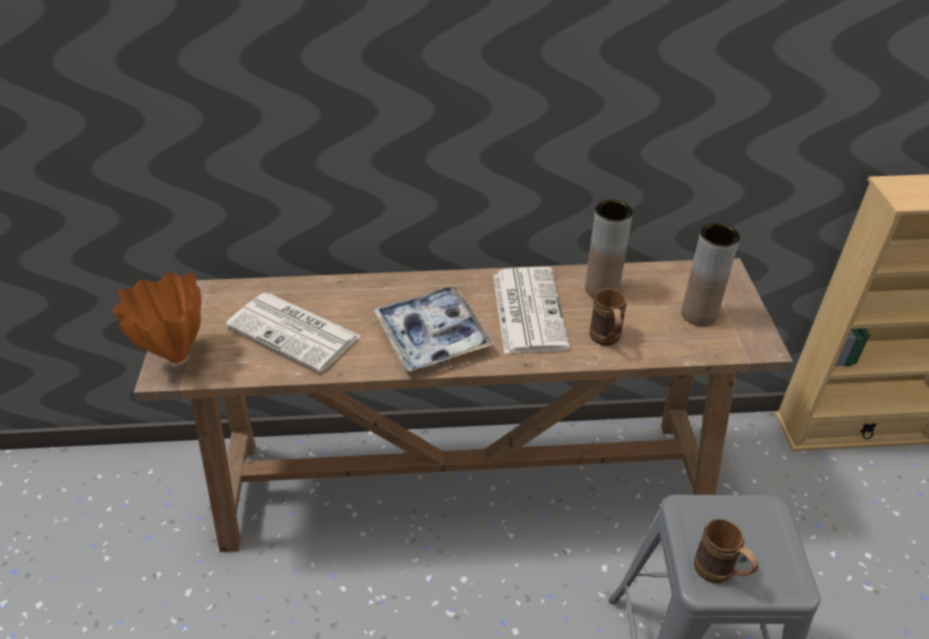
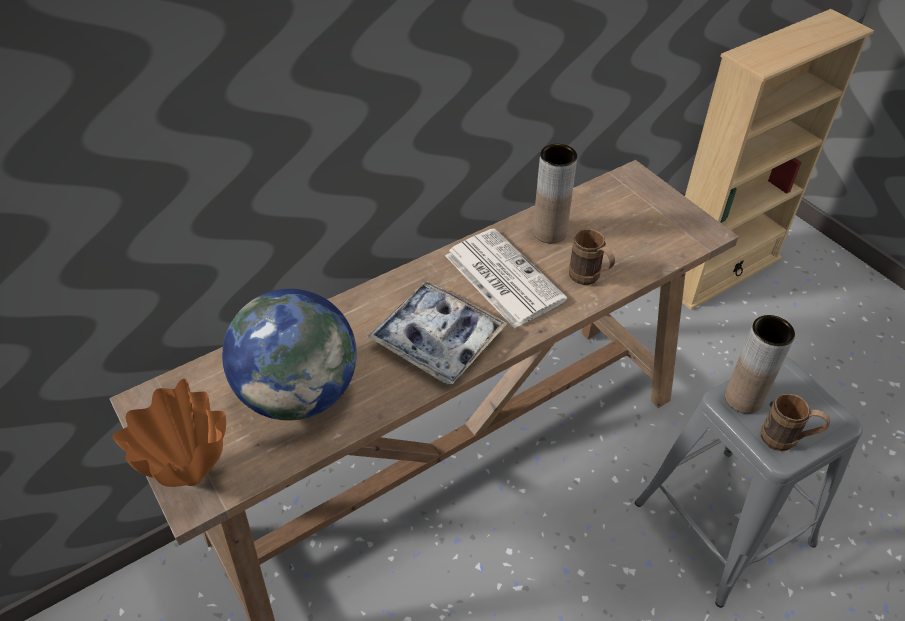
camera: 30 degrees left, 5 degrees up
(295, 332) = (299, 393): newspaper -> globe
(698, 314) = (642, 224): brown vase -> brown vase (743, 399)

